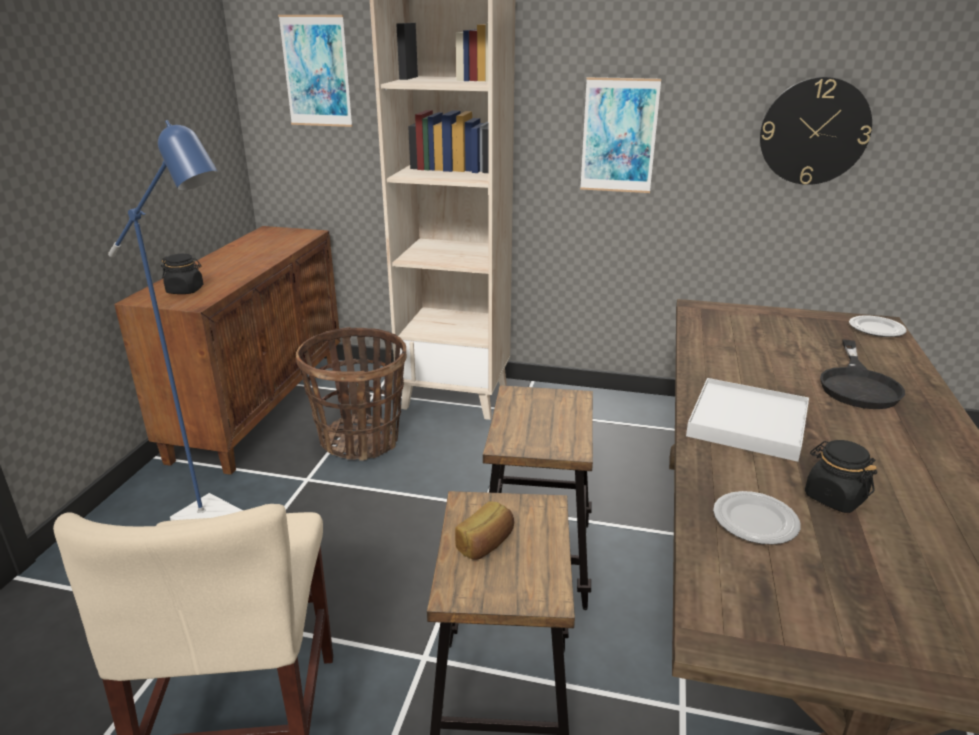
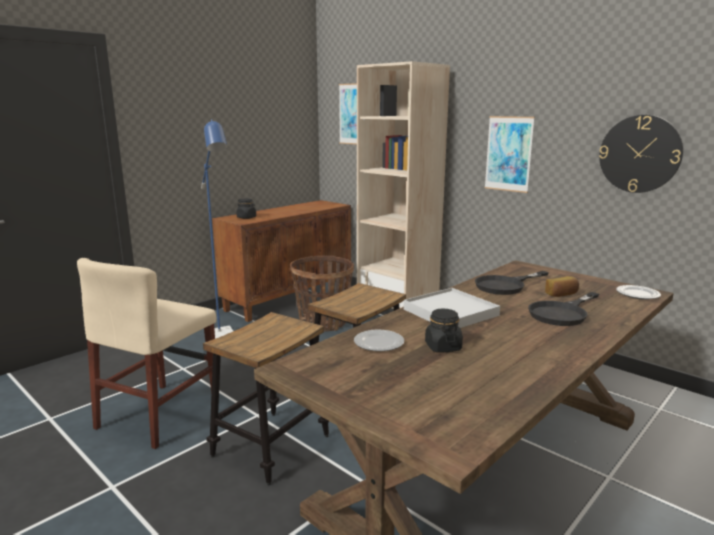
camera: 30 degrees right, 10 degrees down
(486, 544) = (260, 332): bread -> bread (561, 294)
(734, 350) = (506, 285): none -> black frying pan

